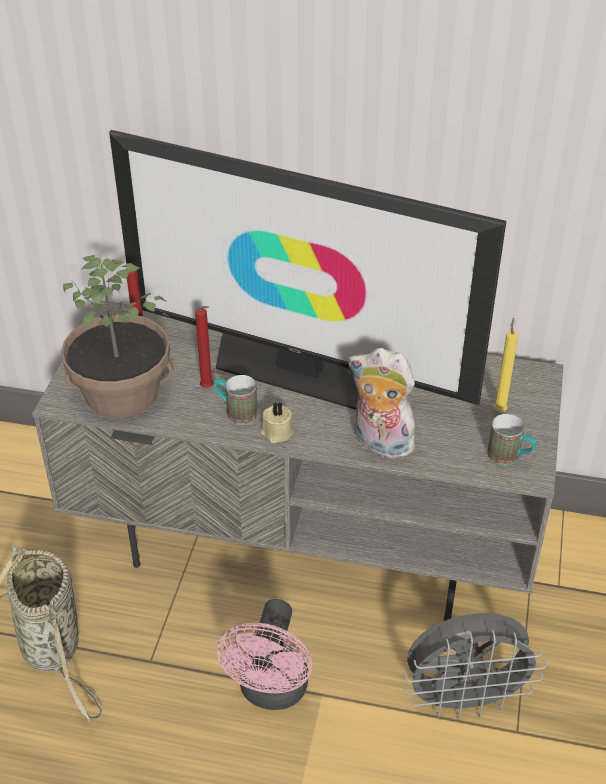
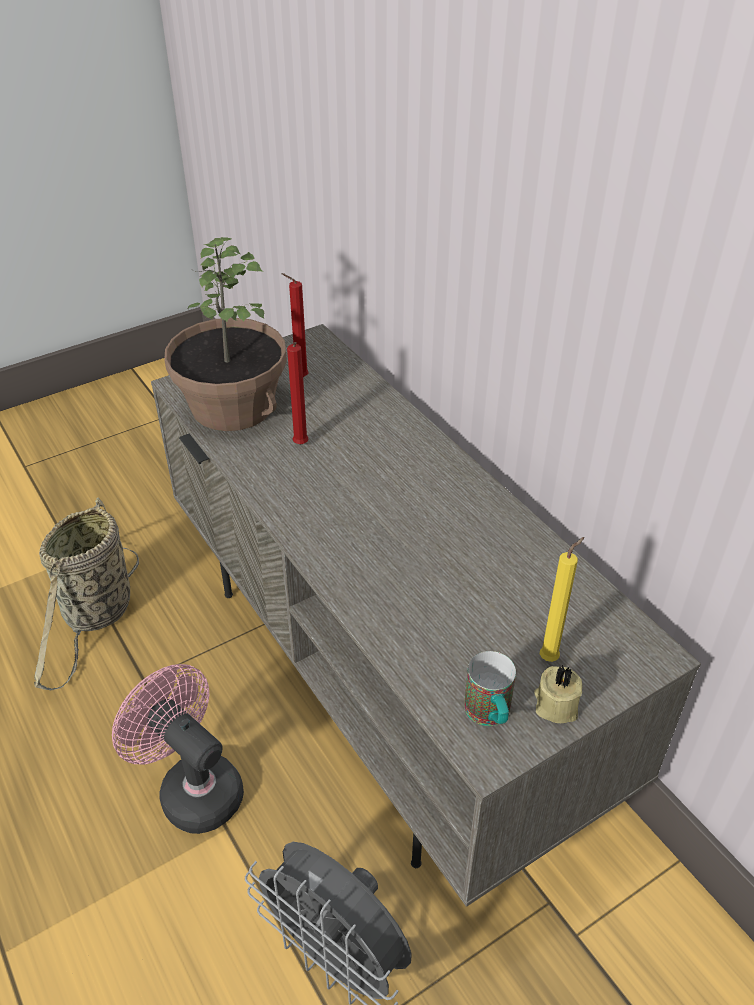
camera: 45 degrees right, 0 degrees up
(236, 412) = (293, 480): mug -> none
(271, 692) = (192, 788): pink fan -> pink fan turned 75 degrees clockwise
(276, 432) = (299, 522): beige candle -> beige candle (555, 705)
(300, 369) = (402, 480): television -> none
(379, 444) = (375, 600): plush toy -> none

